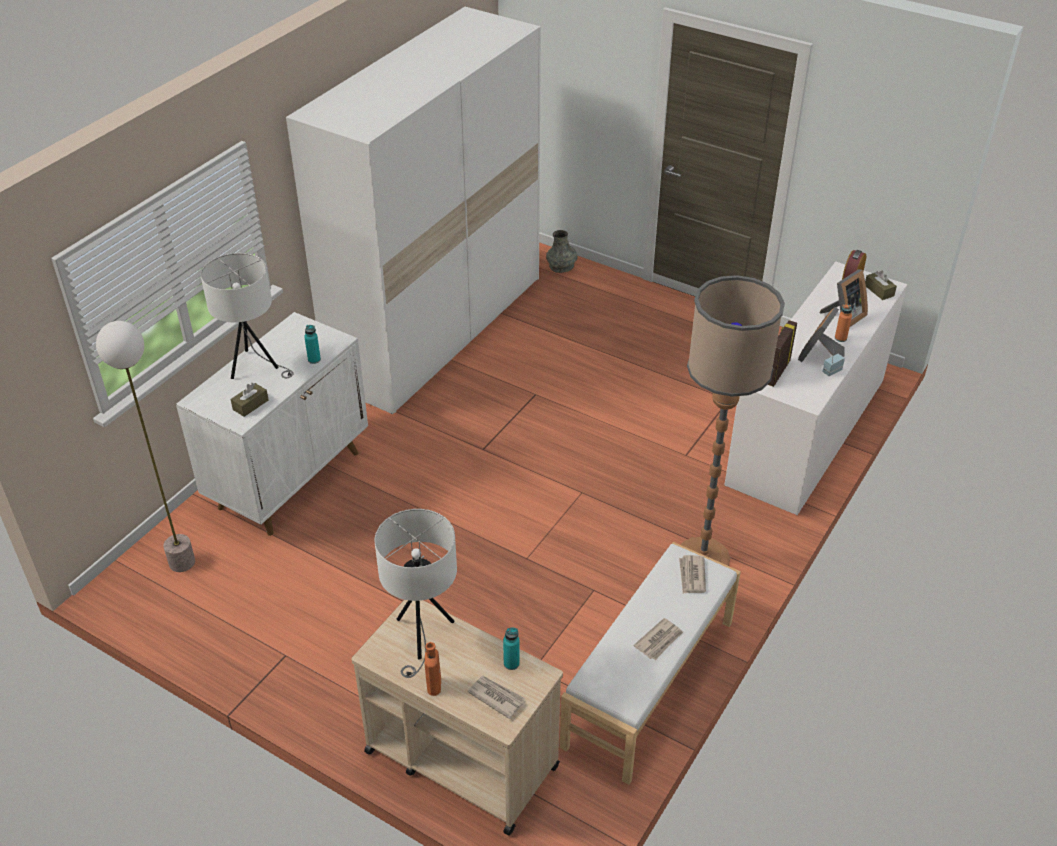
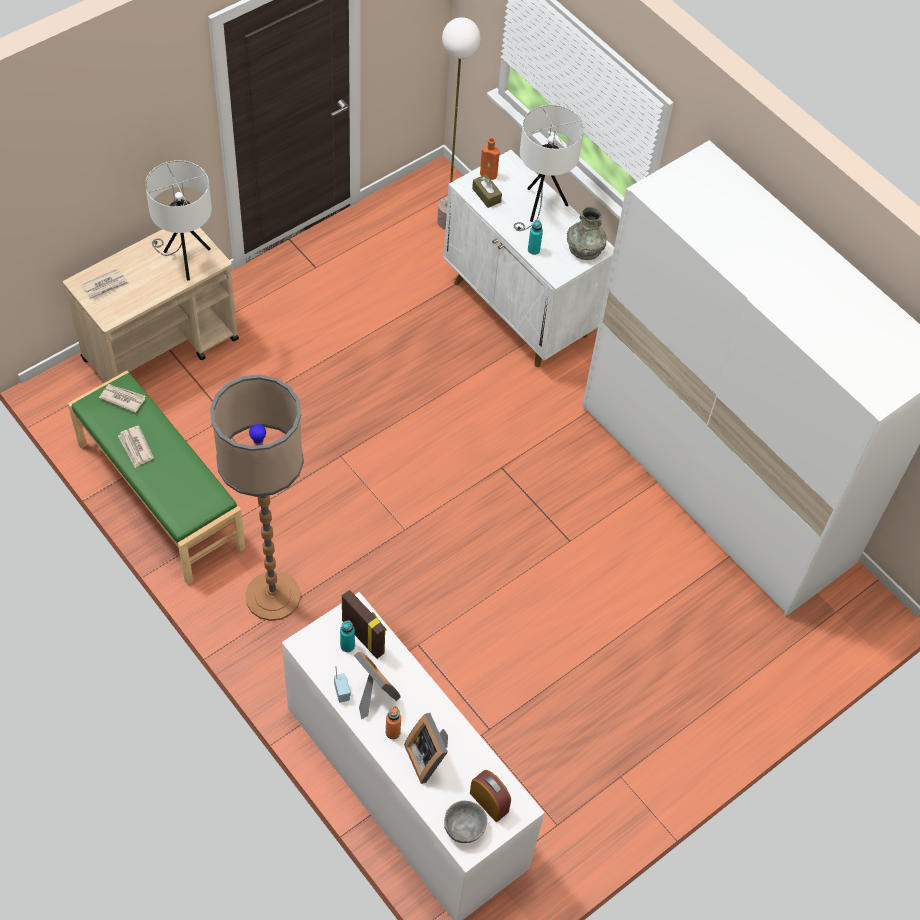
camera: 105 degrees right, 15 degrees up
(434, 684) = (138, 254): orange bottle -> orange bottle (489, 175)
(511, 663) = (130, 303): turquoise bottle -> turquoise bottle (347, 645)
(561, 266) = (812, 654): grey vase -> grey vase (585, 248)
(650, 683) = (159, 496): white bench -> green bench
(692, 576) = (189, 500): newspaper -> newspaper (122, 398)
(879, 290) = (464, 828): brown tissue box -> grey bowl

